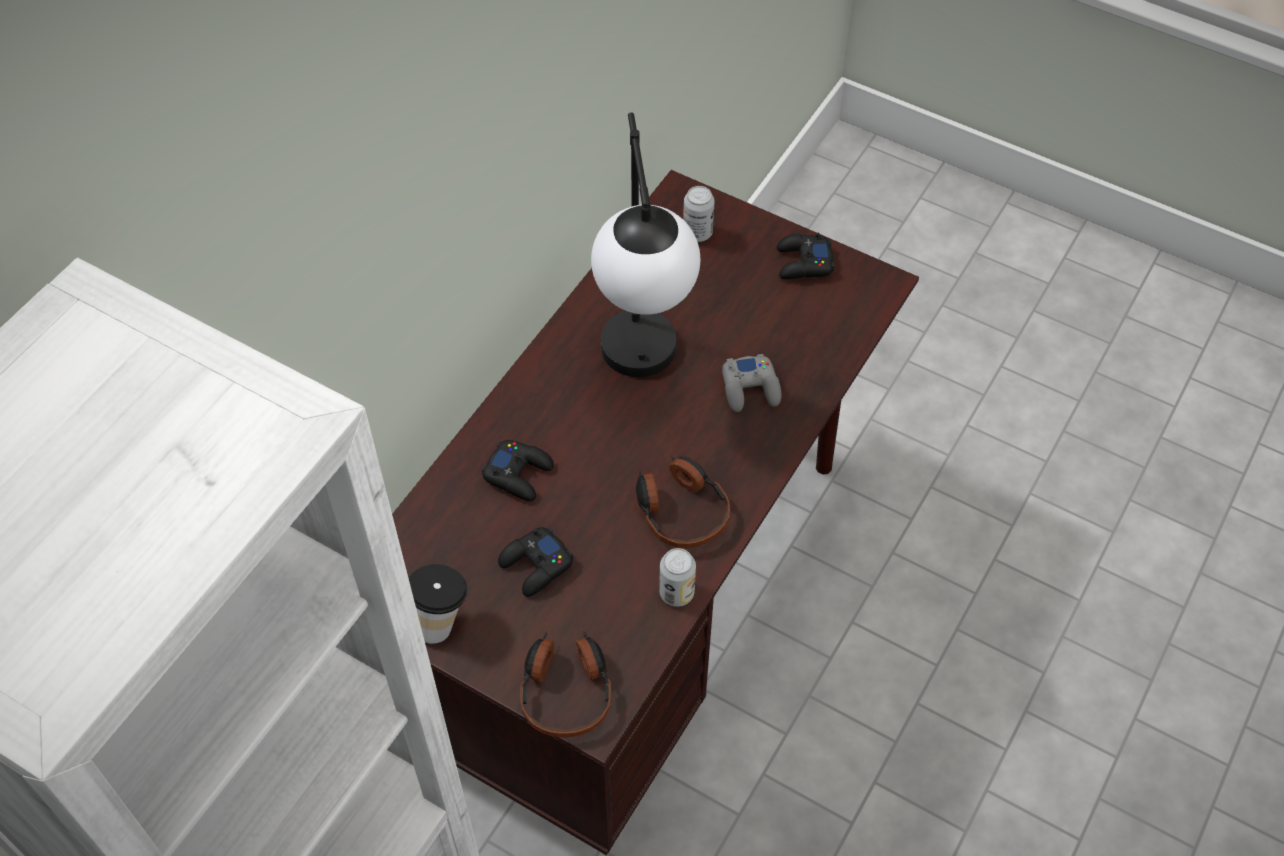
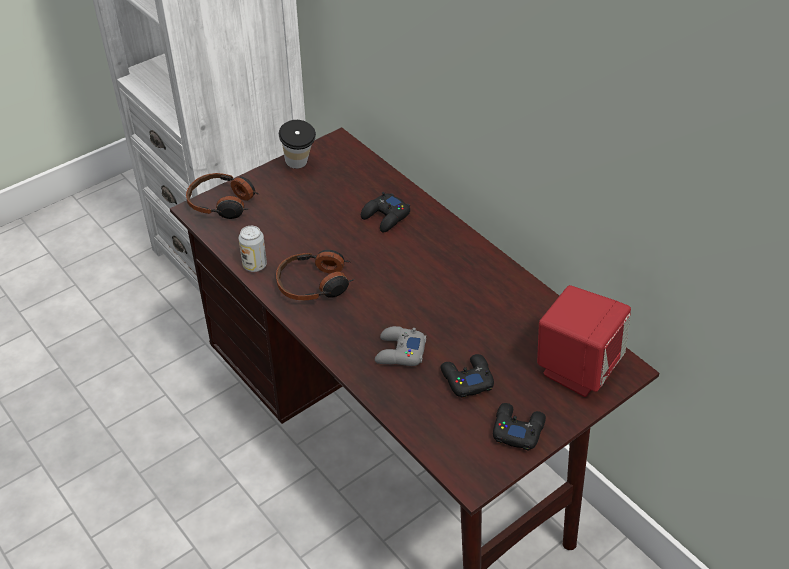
camera: 110 degrees right, 10 degrees down
(536, 566) = (313, 209): black game controller -> black game controller (466, 379)
(643, 372) = (442, 296): table lamp -> none
(697, 233) = (576, 368): can -> red speaker

